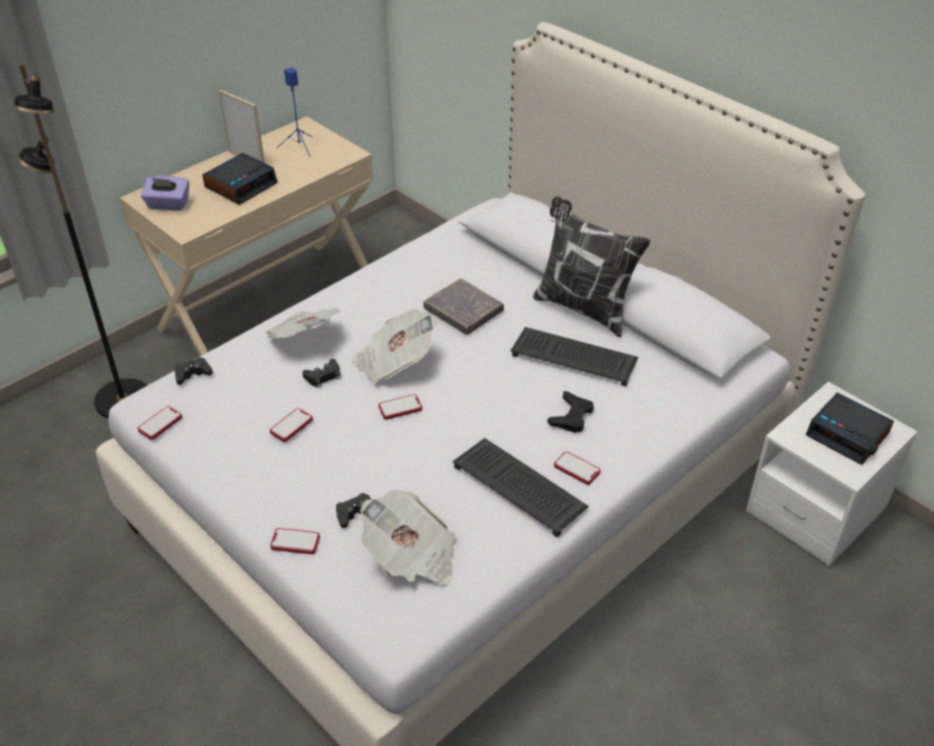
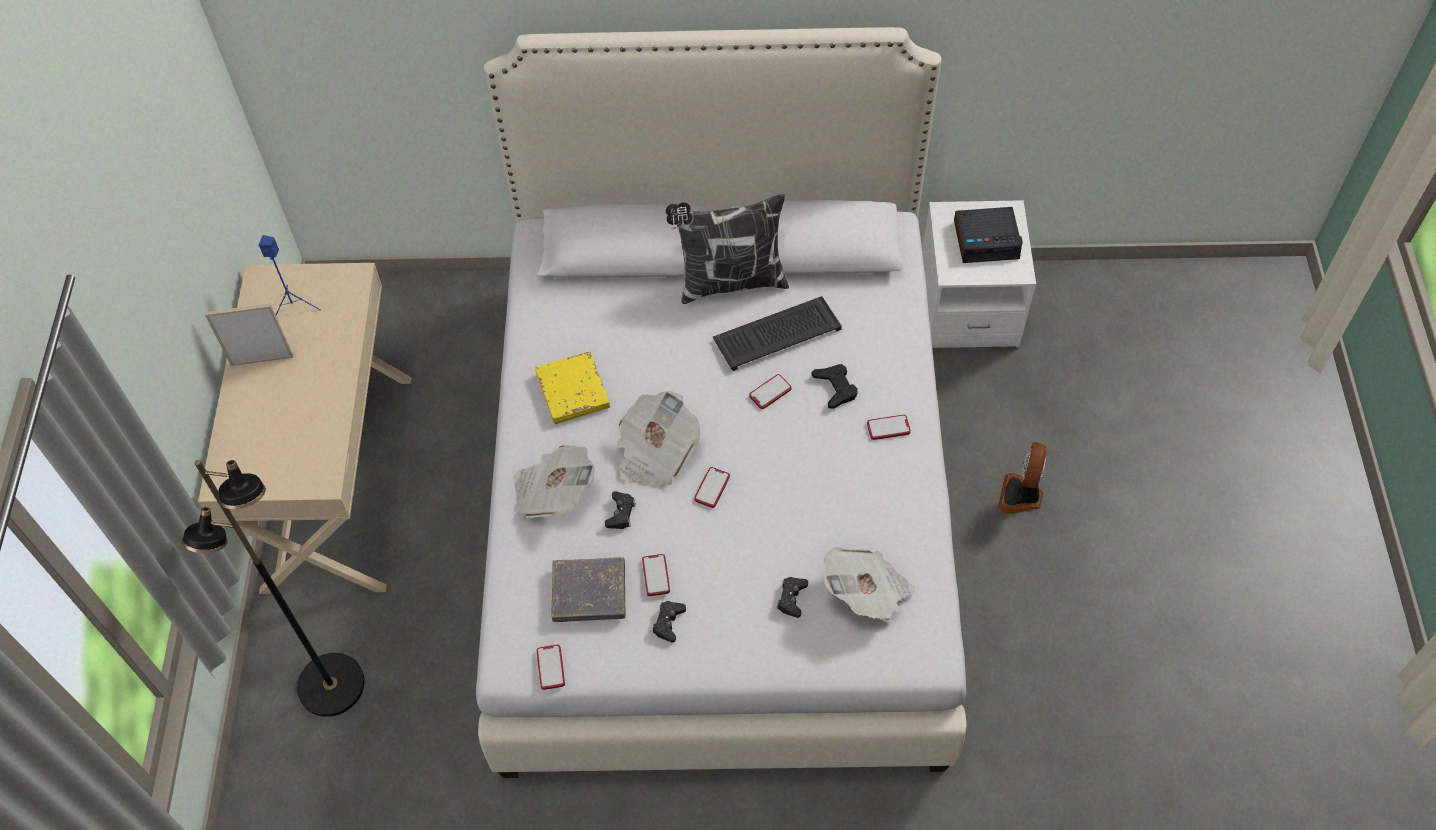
camera: 45 degrees left, 15 degrees up
(168, 205) = (261, 470): purple tissue box -> none
(192, 374) = (512, 605): black game controller -> black game controller (668, 623)
(241, 185) = (300, 392): alarm clock -> none
(295, 542) = (781, 658): phone -> phone (770, 392)
(395, 295) = (572, 391): none -> yellow book
(463, 310) = (644, 360): grey book -> grey book (589, 592)
(521, 487) = (871, 475): keyboard -> none
(701, 669) = (1021, 496): none -> fan

